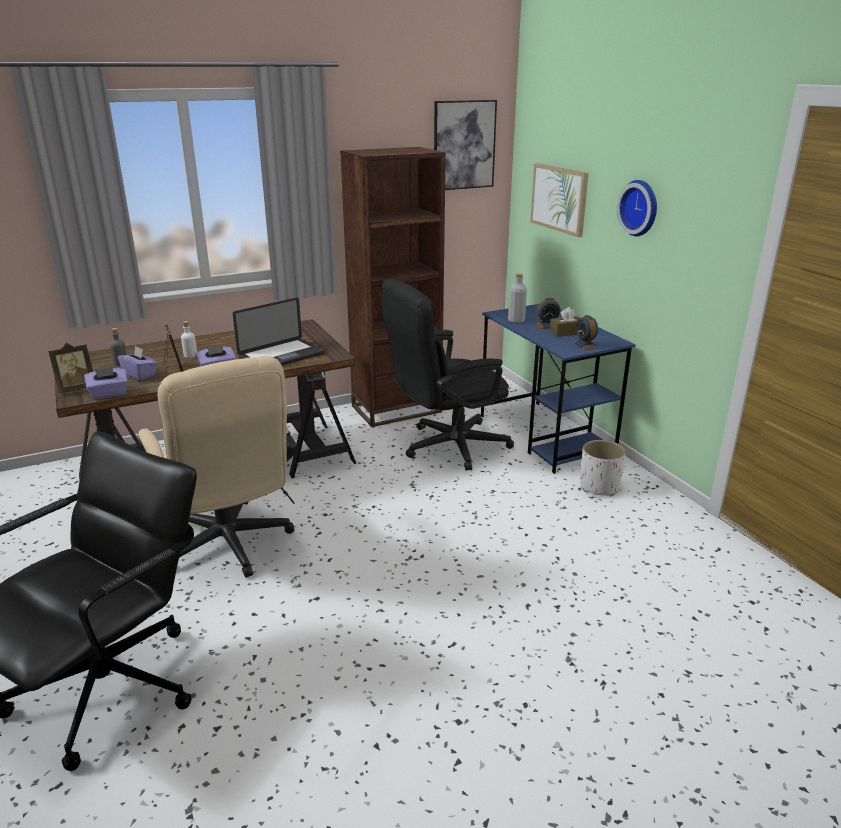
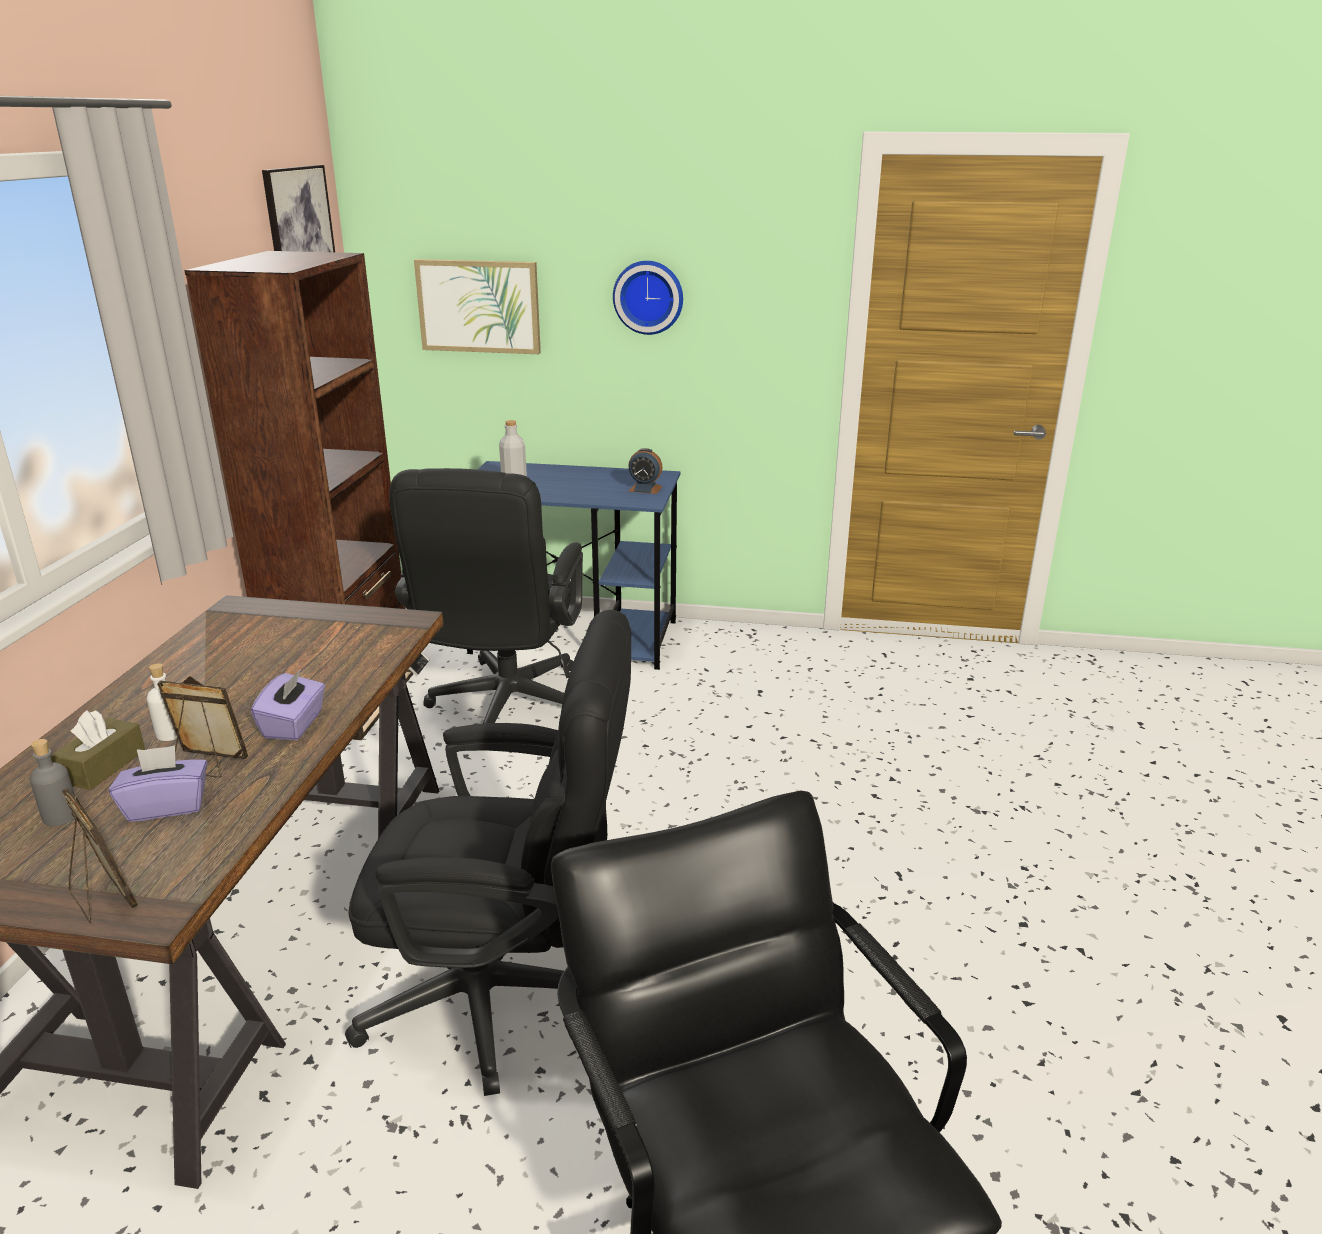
camera: 55 degrees left, 0 degrees up
(77, 388) = (102, 898): picture frame -> picture frame turned 45 degrees counterclockwise
(109, 394) = (205, 861): purple tissue box -> none
(230, 547) = (506, 996): beige office chair -> black office chair
(282, 356) = (335, 658): laptop -> none
(547, 325) = (558, 484): alarm clock -> none
(566, 332) = (595, 483): brown tissue box -> brown tissue box (103, 766)
(599, 487) = (717, 658): white planter -> none

